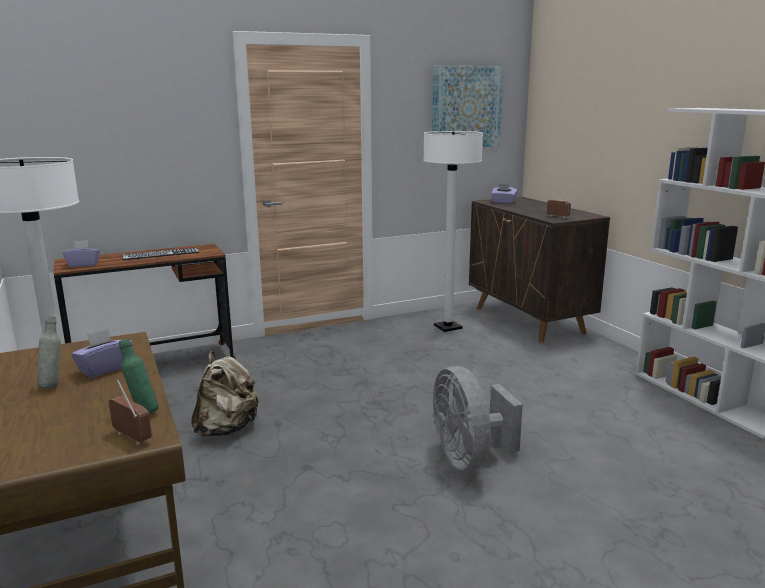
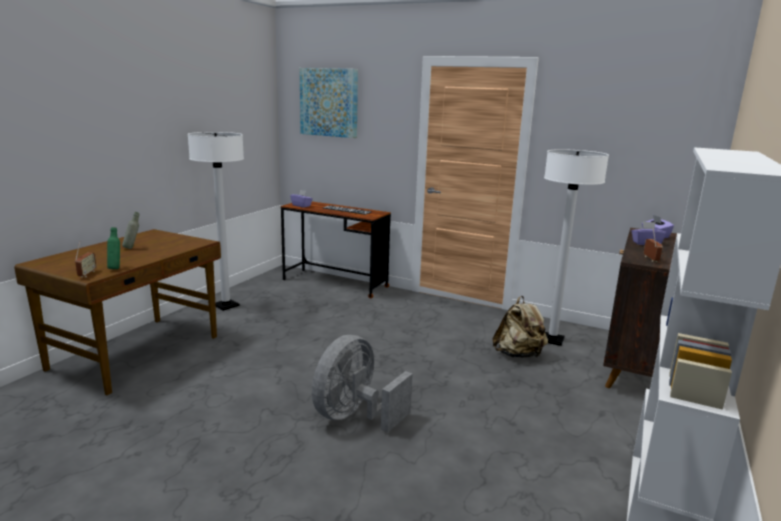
camera: 50 degrees right, 0 degrees up
(104, 369) = (160, 249): purple tissue box -> purple tissue box (646, 243)
(227, 429) = (292, 329): beige backpack -> beige backpack (518, 354)
(466, 107) = (640, 130): picture -> picture (329, 102)

